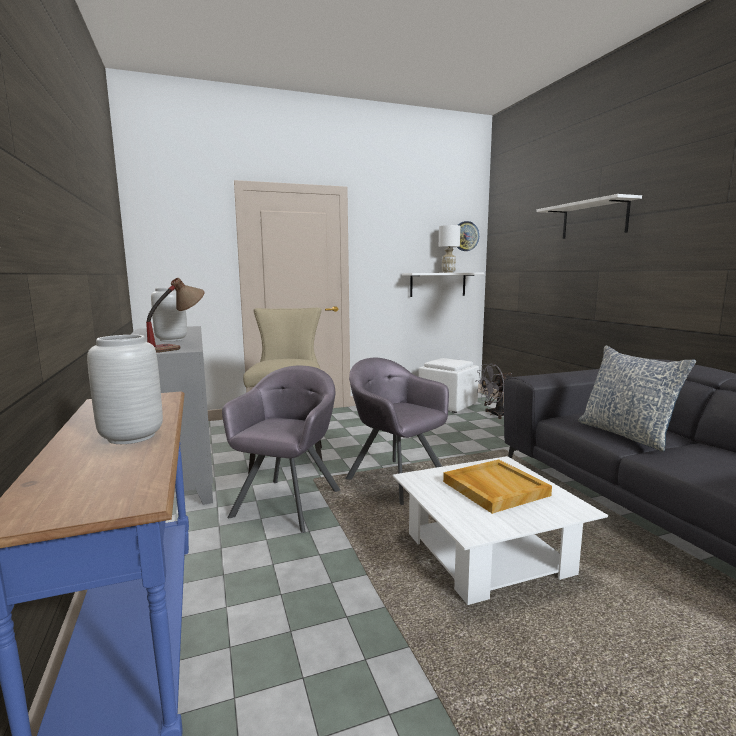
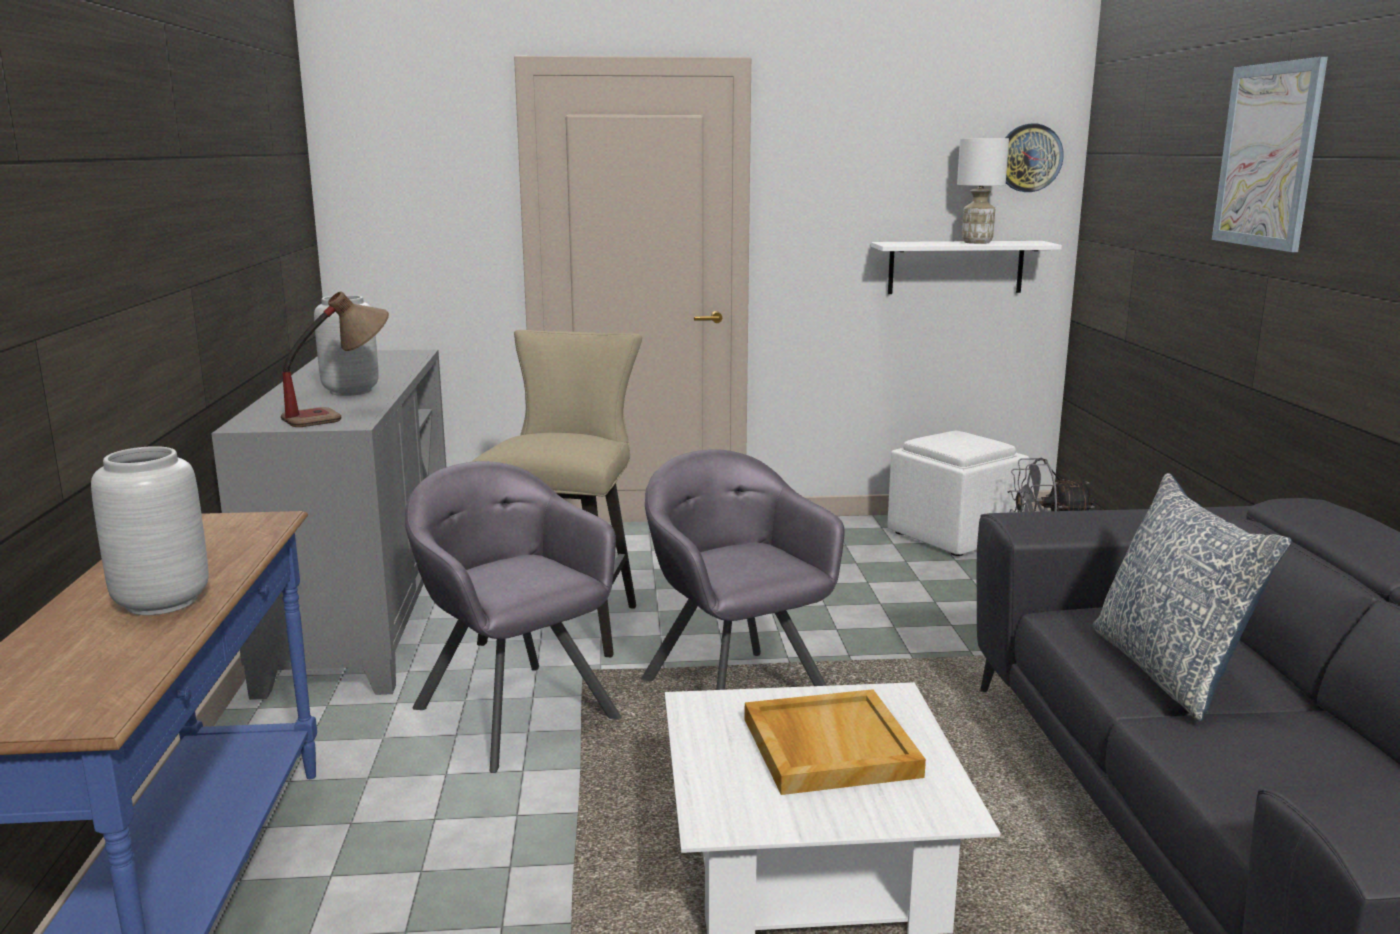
camera: 15 degrees right, 5 degrees up
(288, 503) = (516, 712): grey armchair -> grey armchair turned 75 degrees counterclockwise
(594, 219) = (1267, 156): white shelf -> picture

